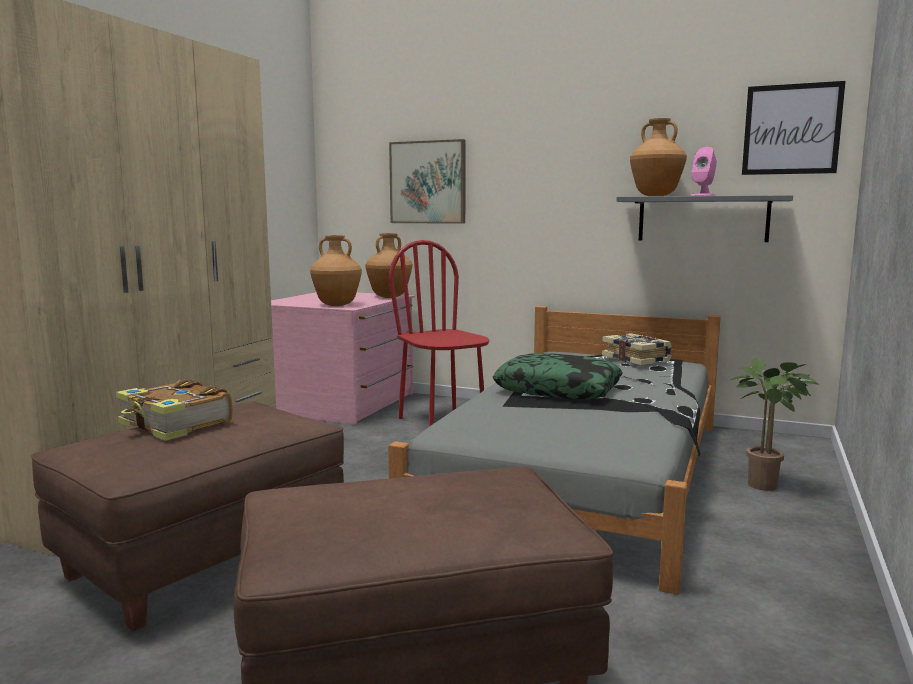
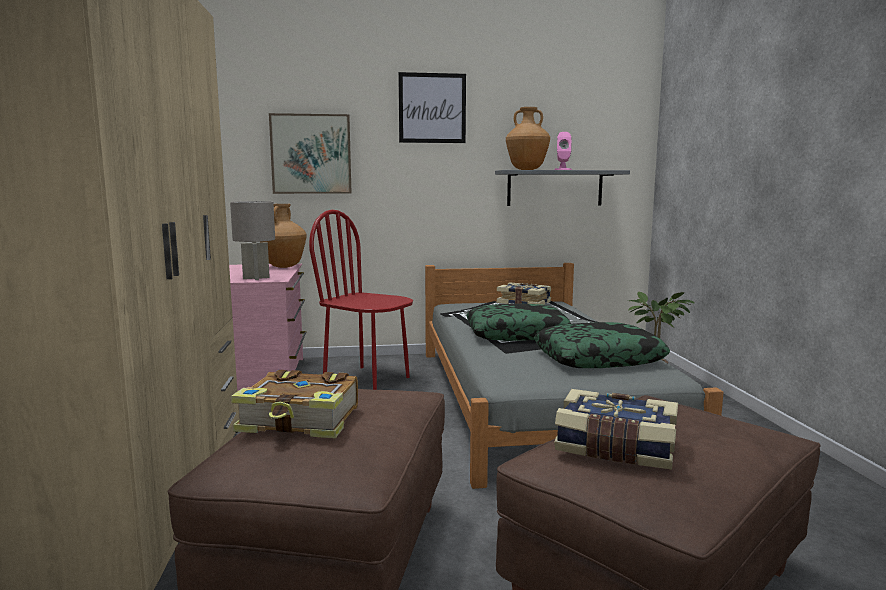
camera: 30 degrees left, 0 degrees up
(336, 305) = (255, 278): brown vase -> grey table lamp
(349, 498) = (615, 448): none -> book
(592, 426) = (598, 358): none -> pillow
(791, 129) = (614, 121): picture -> picture (432, 108)

